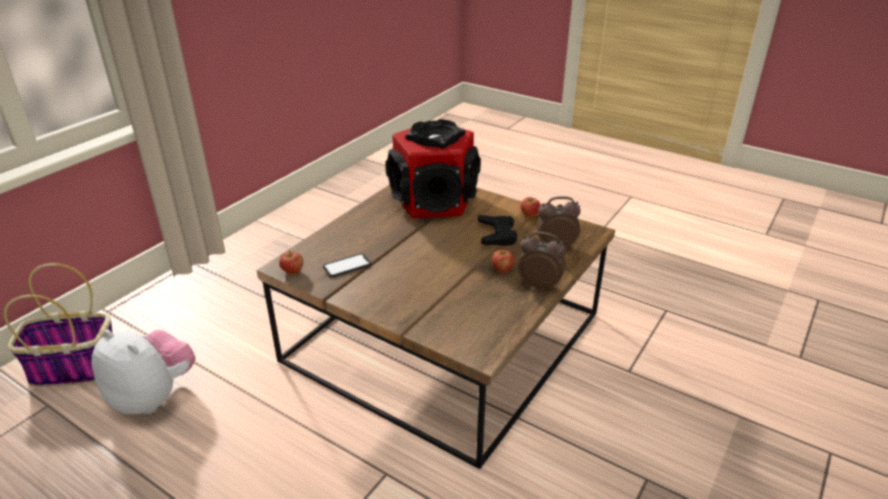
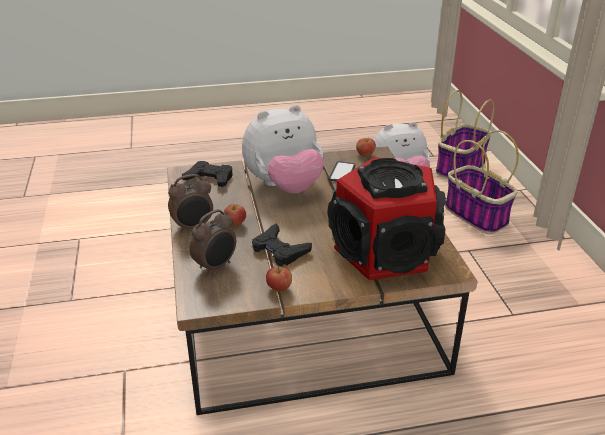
camera: 135 degrees right, 0 degrees up
(192, 314) = (477, 216): none -> basket
(414, 280) = (284, 186): none -> plush toy
(465, 329) = (209, 178): none -> black game controller

